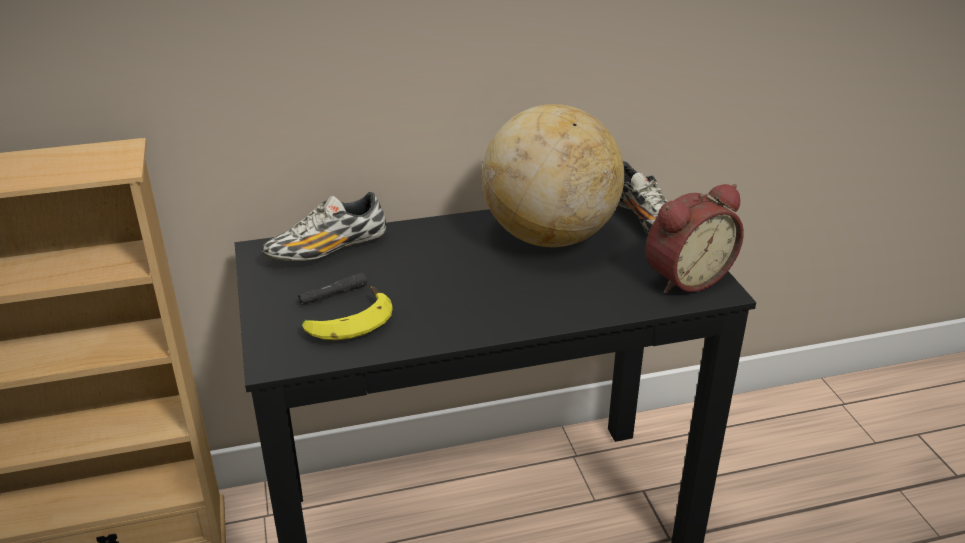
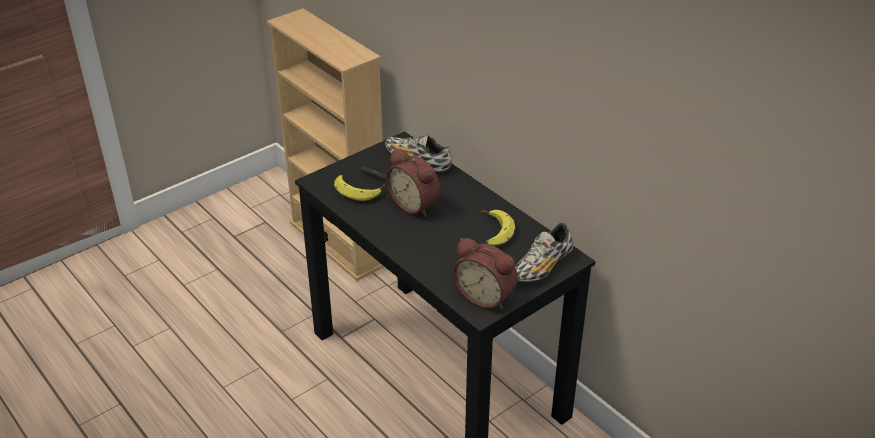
camera: 65 degrees right, 5 degrees up
(434, 279) = (415, 204): none -> alarm clock
(550, 237) = (492, 232): globe -> banana

